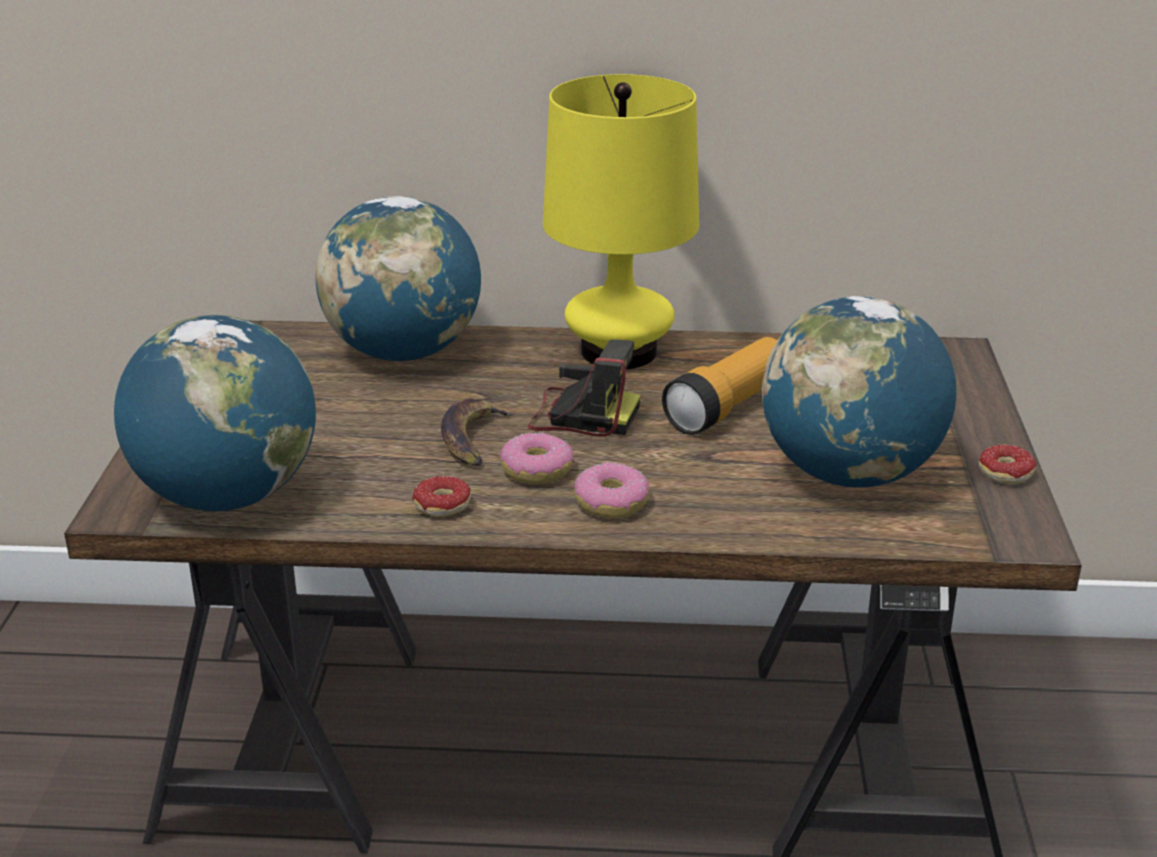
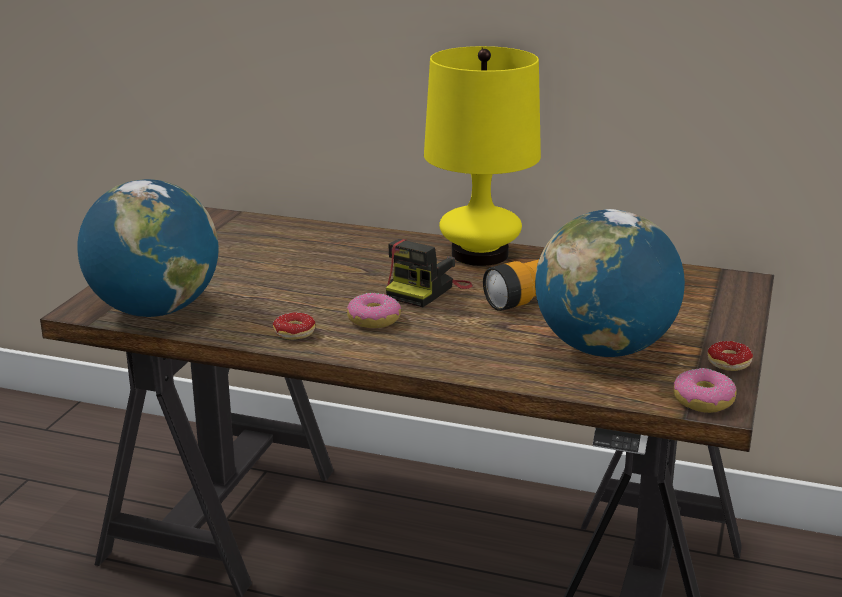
camera: 15 degrees right, 5 degrees down
(404, 352) = (326, 239): globe -> none
(472, 438) = (341, 296): banana -> none
(581, 415) = (427, 290): camera -> camera turned 90 degrees clockwise
(611, 503) = (414, 345): donut -> donut (703, 400)

